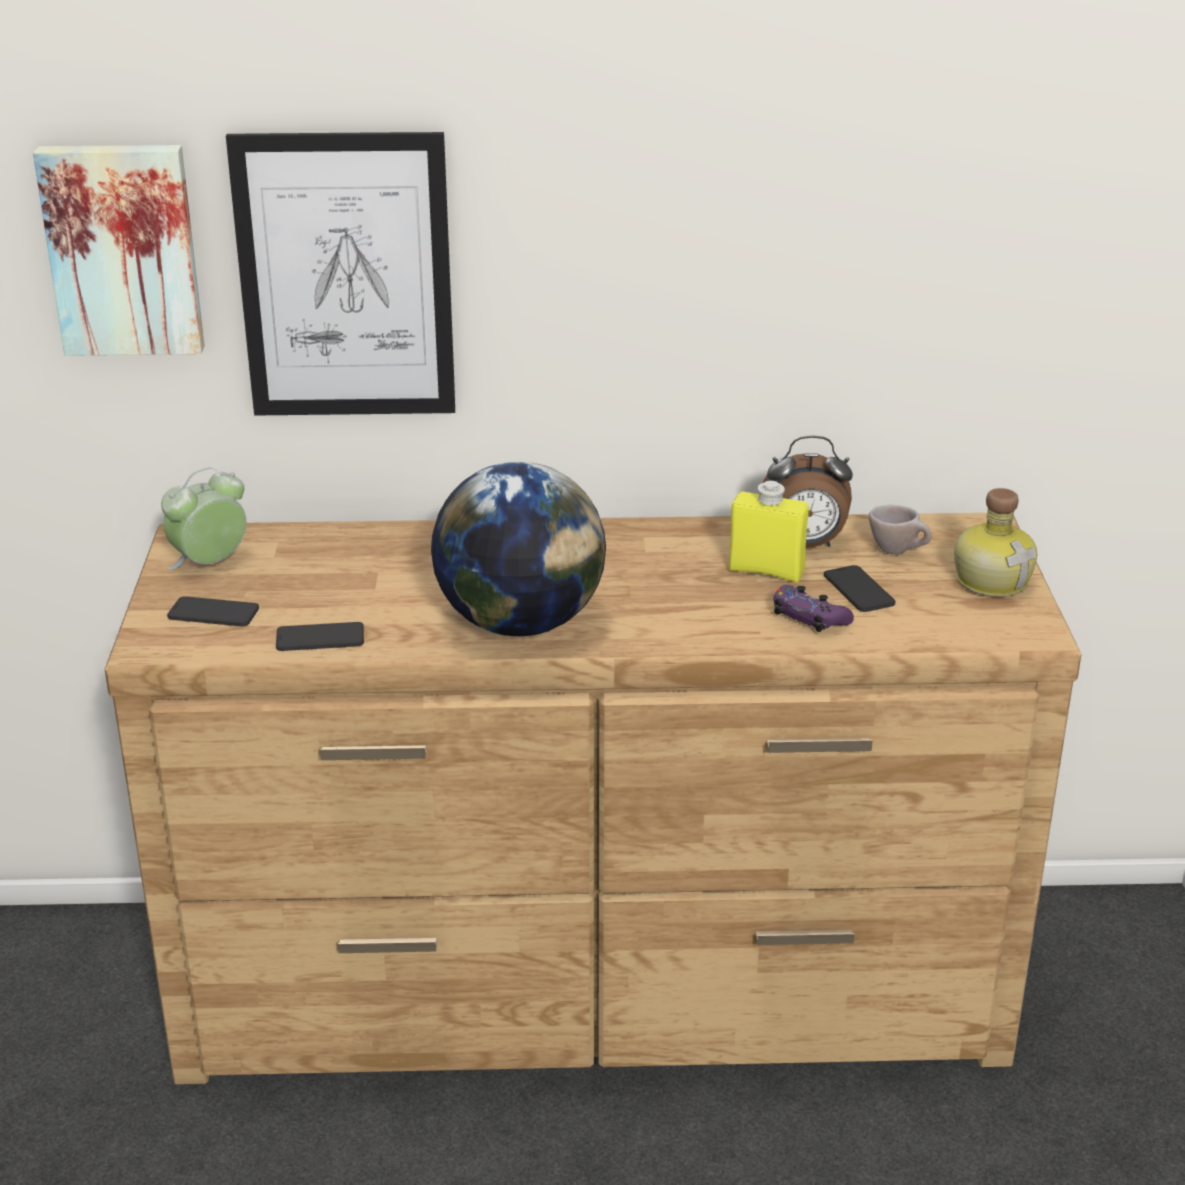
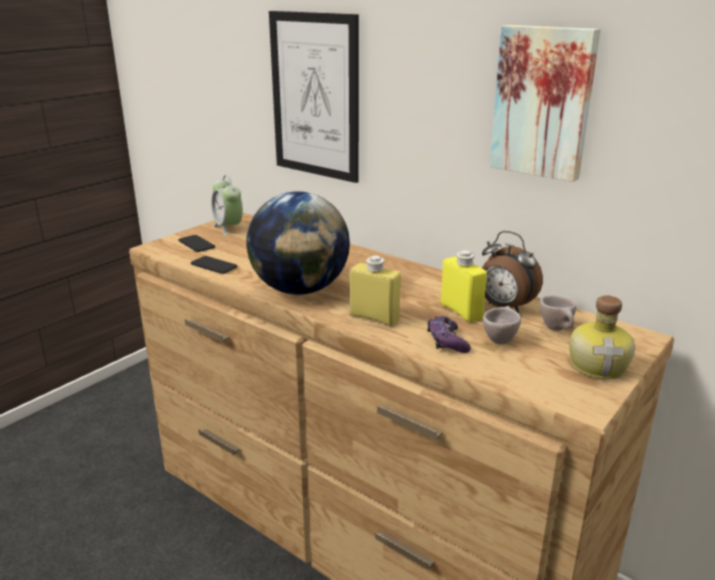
camera: 40 degrees right, 5 degrees down
(123, 249) = (235, 70): picture -> picture (543, 102)
(210, 564) = (228, 228): alarm clock -> alarm clock turned 120 degrees counterclockwise
(682, 623) = (374, 317): none -> yellow bottle
(858, 590) = (500, 339): phone -> beige cup

